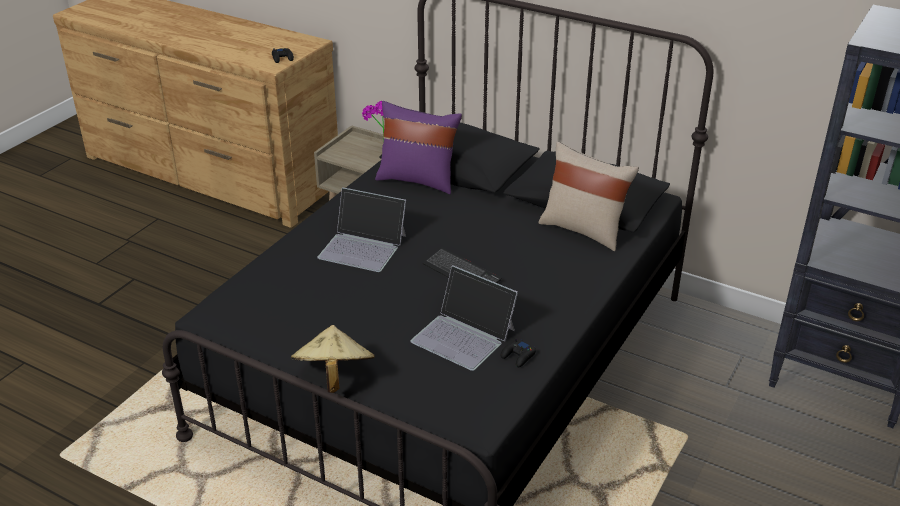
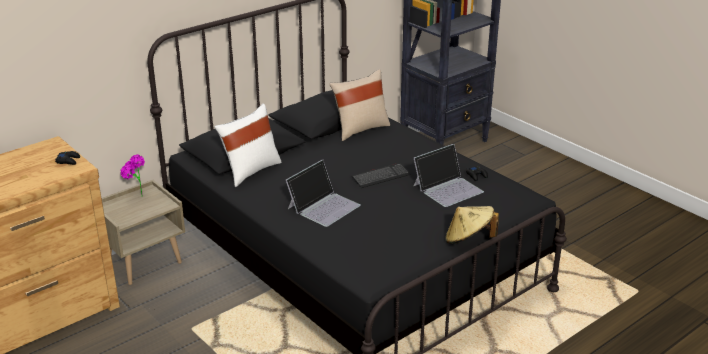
camera: 70 degrees left, 5 degrees down
(418, 180) = (250, 171): purple pillow -> white pillow

